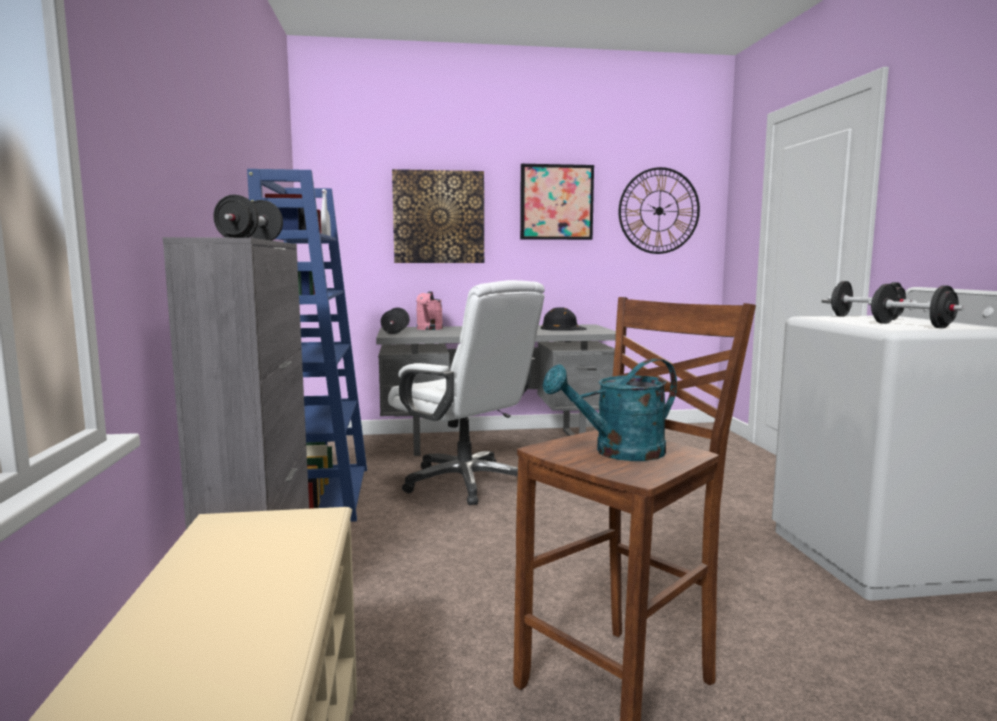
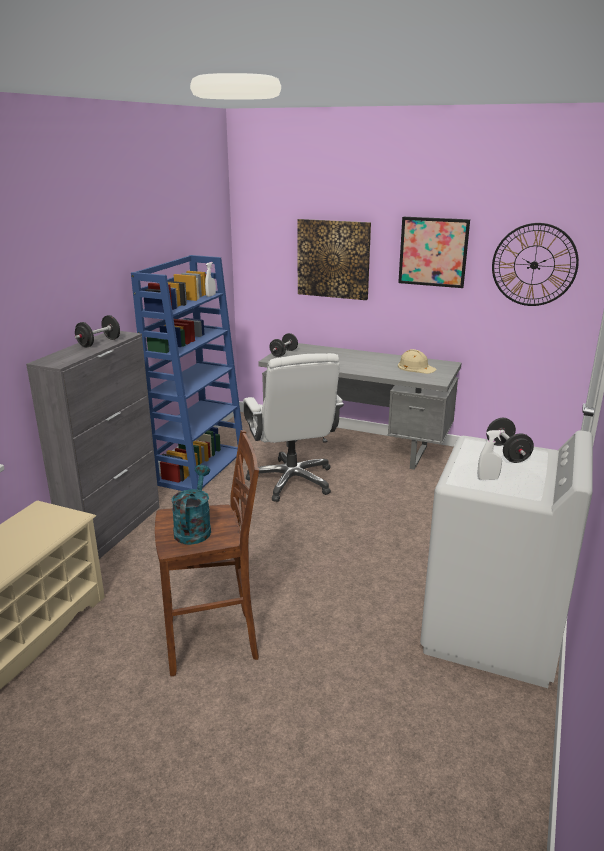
camera: 30 degrees right, 15 degrees up
(429, 329) = (314, 351): pink watering can -> none
(563, 328) = (416, 367): black hard hat -> beige hard hat
(619, 453) = (194, 528): turquoise watering can -> turquoise watering can turned 90 degrees clockwise
(911, 325) = (488, 478): black dumbbell -> white spray bottle

